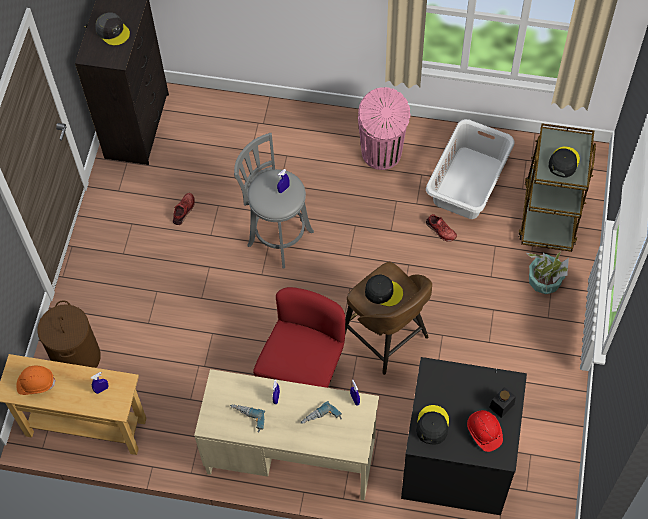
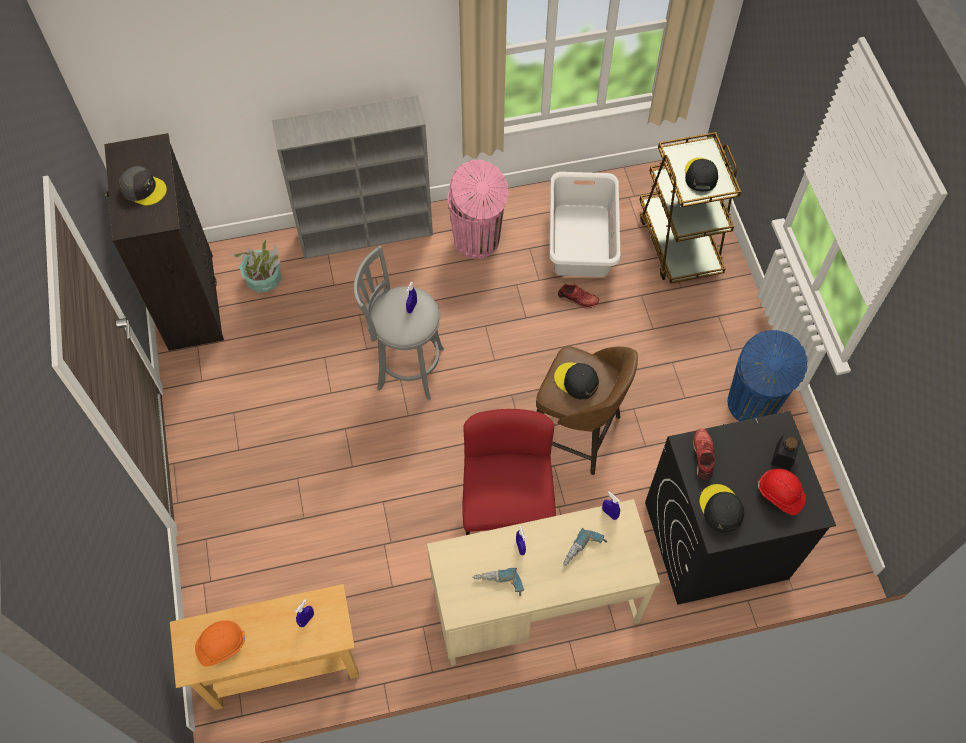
camera: 25 degrees left, 0 degrees up
(76, 358) = (236, 591): brown laundry basket -> none
(184, 210) = (288, 376): red shoe -> red shoe (703, 456)
(296, 117) = (367, 232): none -> grey bookcase
(383, 292) = (576, 381): black cap -> black cap turned 135 degrees counterclockwise
(542, 368) = (752, 405): none -> blue trash can
(544, 280) = (708, 313): potted plant -> potted plant (264, 279)

